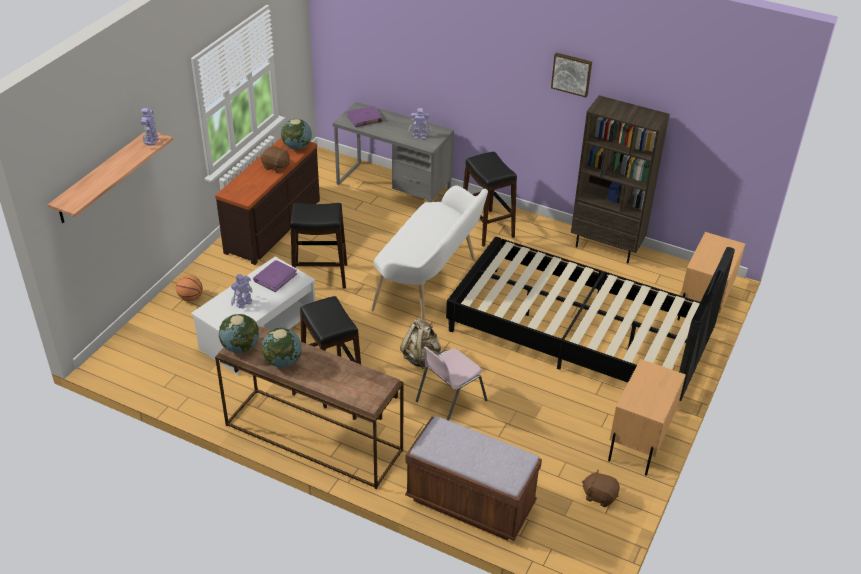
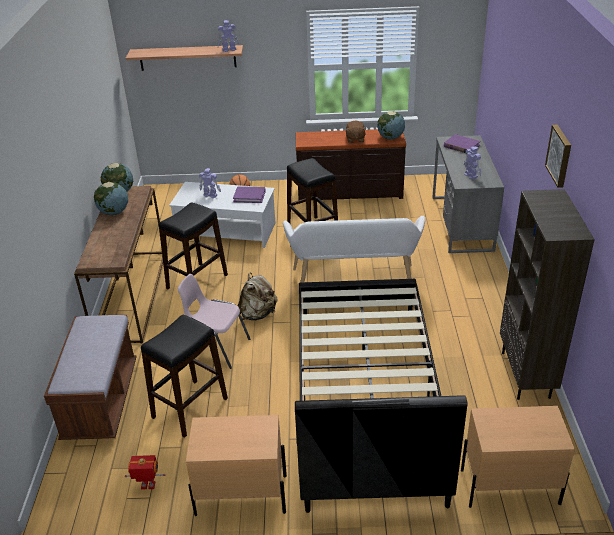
camera: 65 degrees right, 5 degrees down
(487, 228) = (465, 289): black stool -> black stool (190, 408)
(599, 496) = (148, 486): brown plush toy -> toy robot

